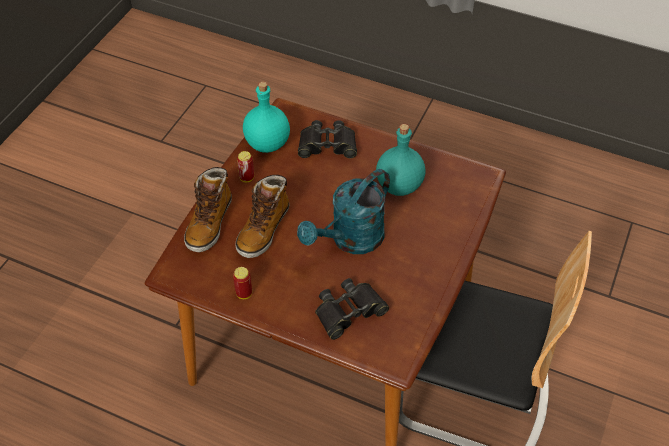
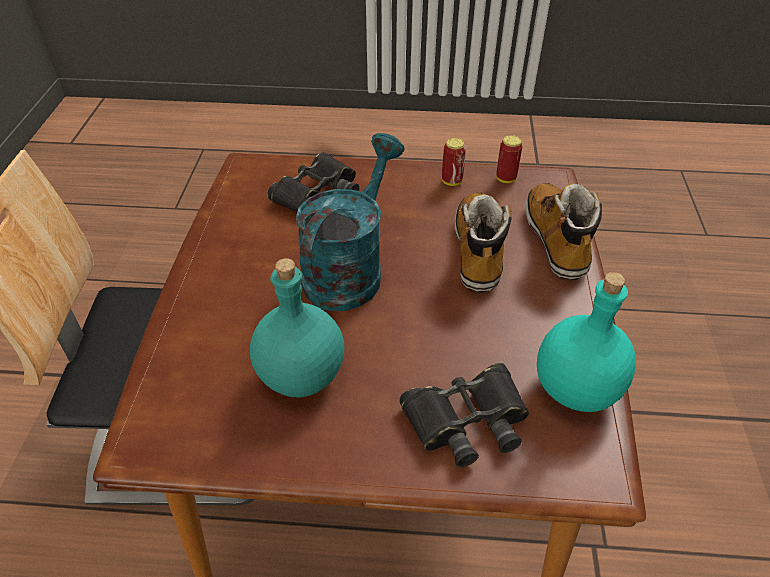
camera: 160 degrees right, 5 degrees down
(247, 178) = (559, 316): can -> can (505, 179)

